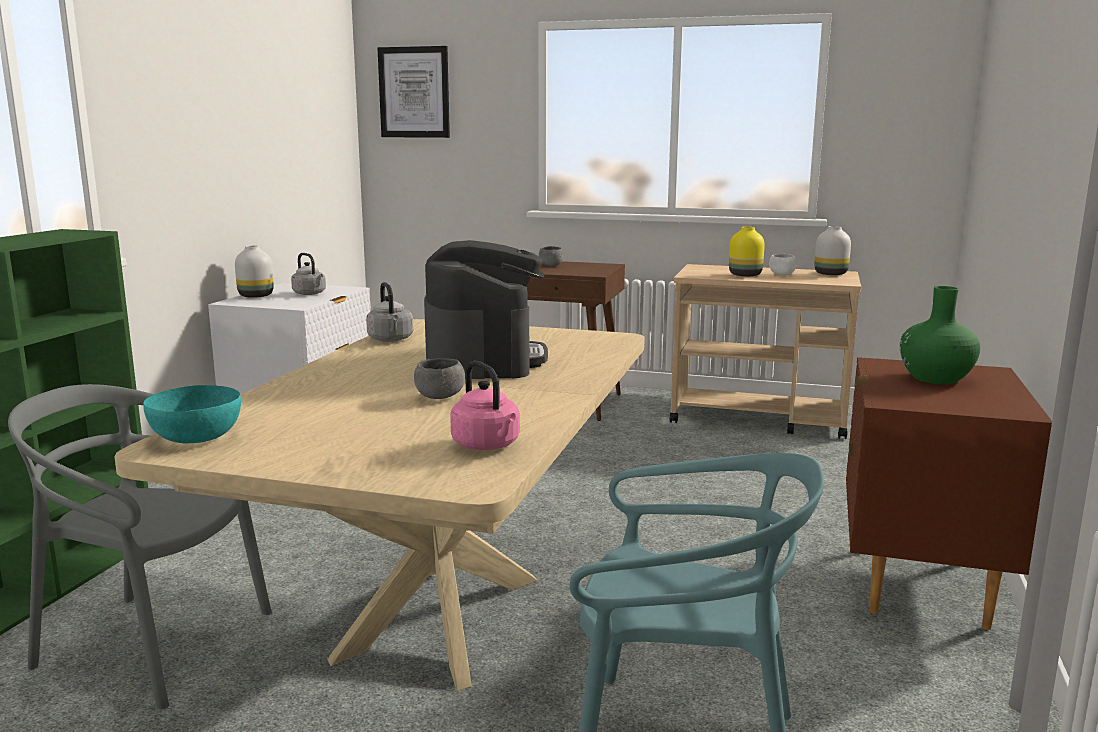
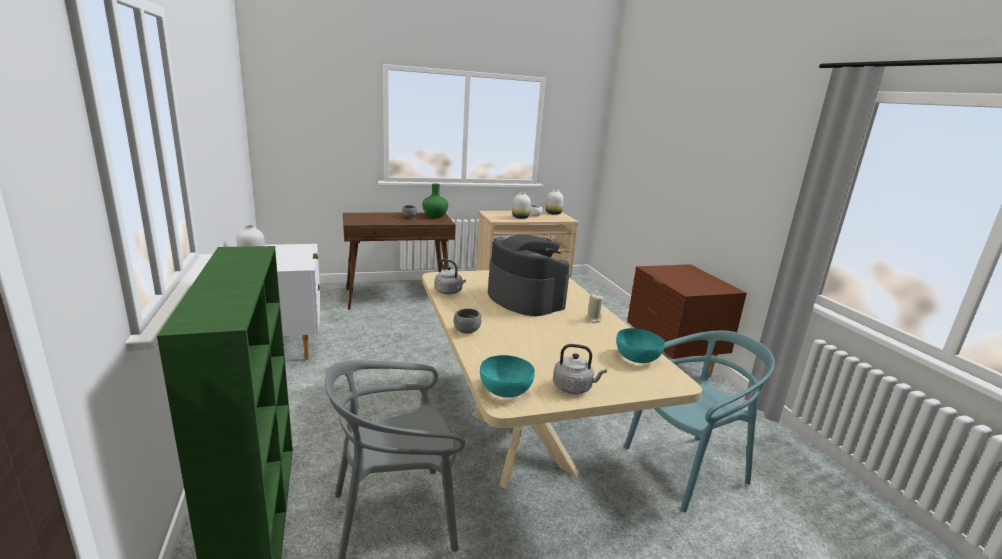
camera: 35 degrees left, 5 degrees up
(310, 294) = (288, 254): grey kettle -> grey kettle (574, 388)
(414, 92) = (293, 102): picture -> none
(439, 397) = (557, 330): grey bowl -> grey bowl (466, 331)
(488, 445) = (637, 357): pink kettle -> turquoise bowl
(536, 395) = (593, 319): none -> beige candle
(744, 275) = (520, 217): yellow vase -> white vase
(935, 378) = (680, 275): green vase -> green vase (435, 216)

